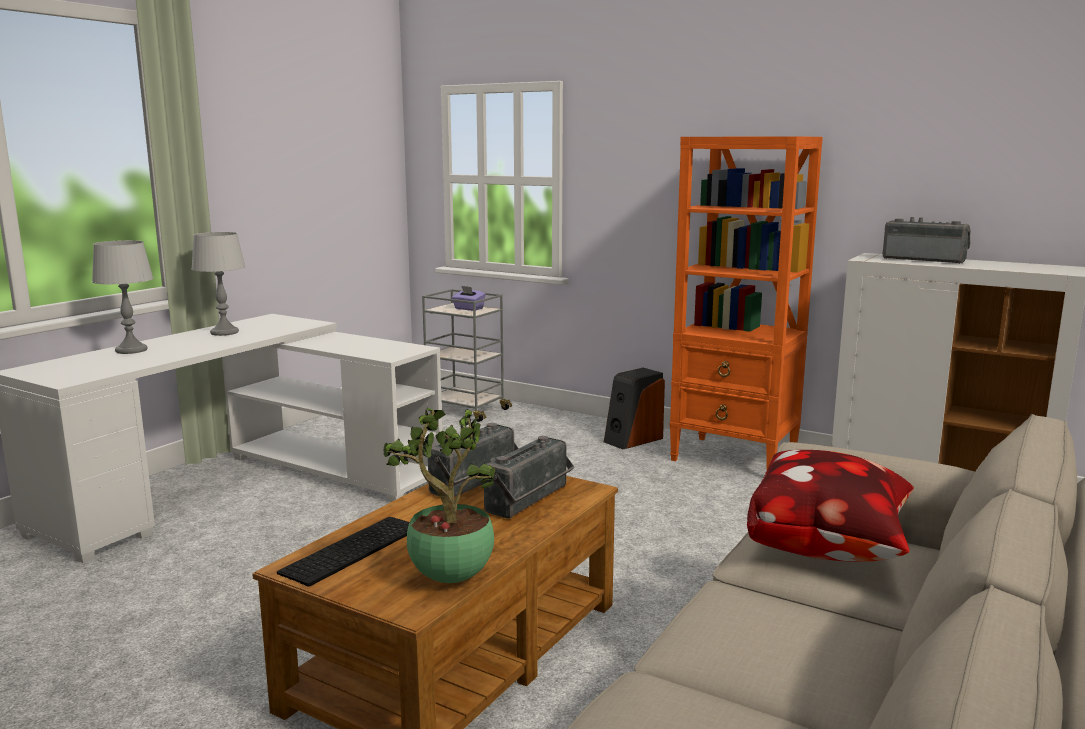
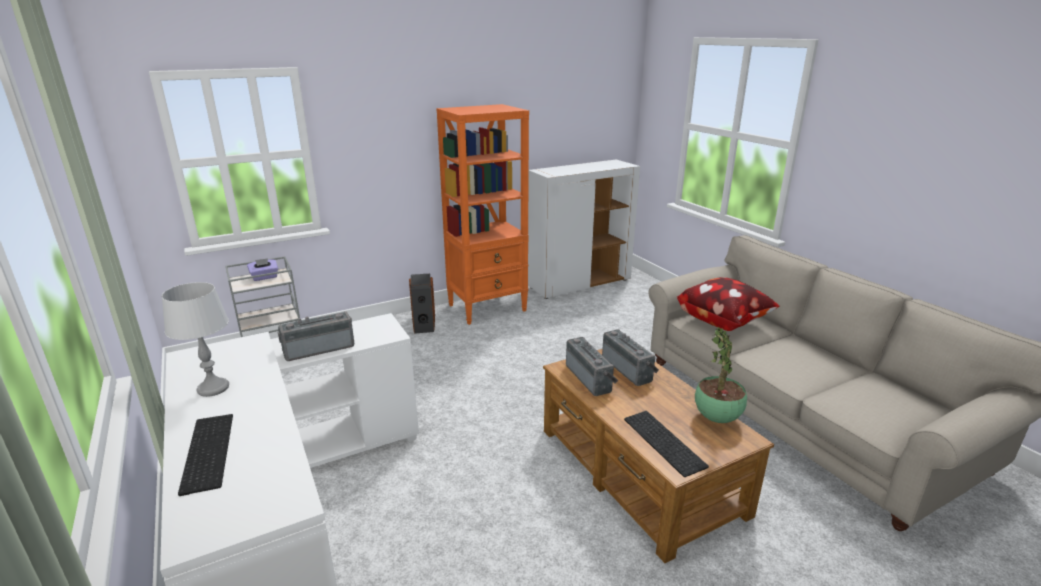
camera: 60 degrees left, 10 degrees up
(131, 350) = (205, 451): grey table lamp -> keyboard
(924, 259) = (566, 169): radio -> radio (319, 348)

